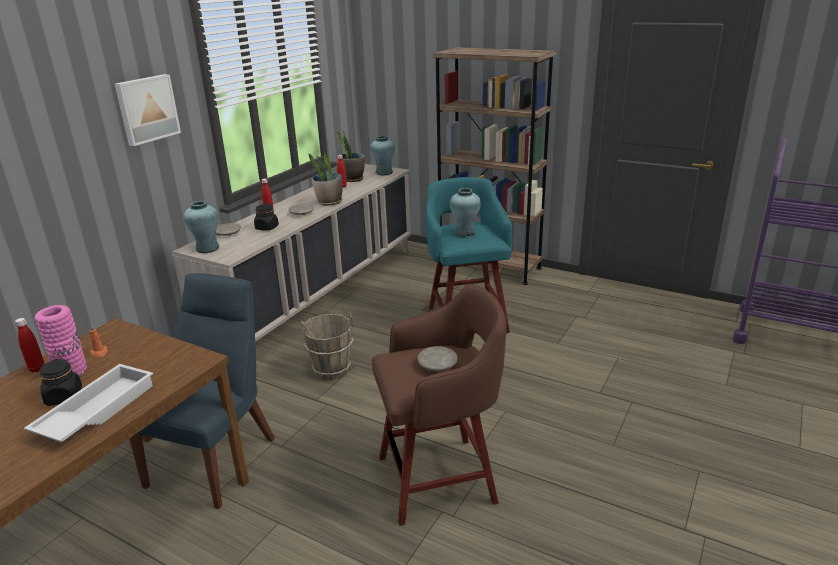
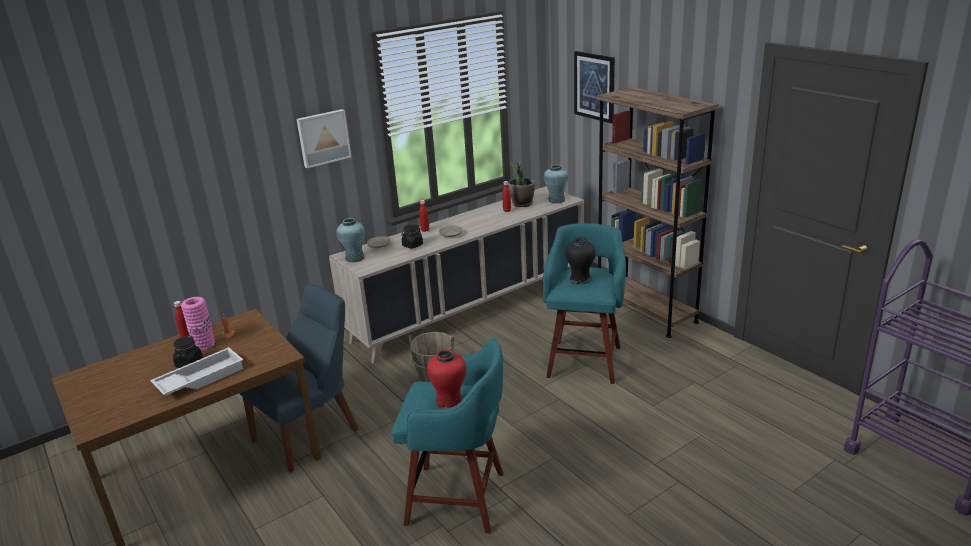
camera: 25 degrees right, 0 degrees up
(329, 202) = (482, 226): potted plant -> none
(408, 54) = (594, 86): none -> picture
(437, 365) = (449, 402): beige plate -> red vase
(440, 478) = (459, 499): brown stool -> turquoise stool
(465, 233) = (580, 279): turquoise vase -> black vase

